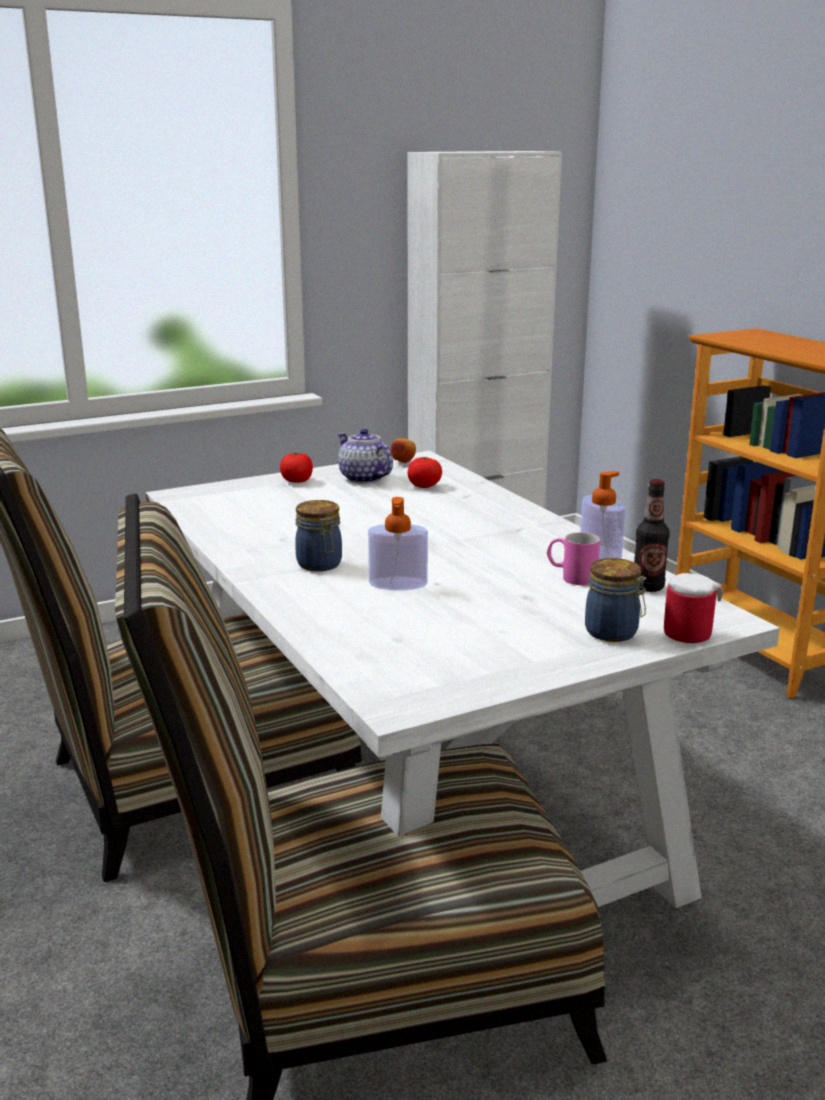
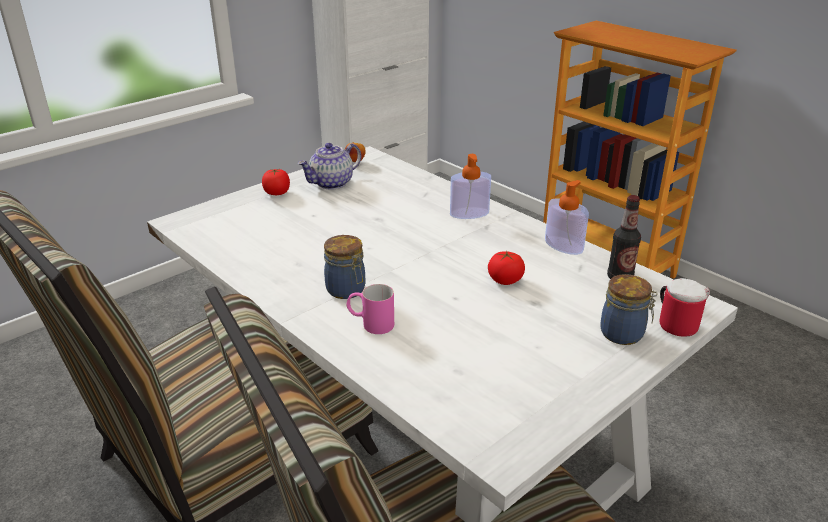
camera: 15 degrees left, 10 degrees up
(363, 478) = (331, 183): teapot -> teapot turned 75 degrees counterclockwise
(398, 584) = (424, 303): soap dispenser -> soap dispenser (469, 213)
(424, 486) = (386, 186): tomato -> tomato (505, 280)
(571, 577) = (556, 275): pink mug -> pink mug (370, 324)

